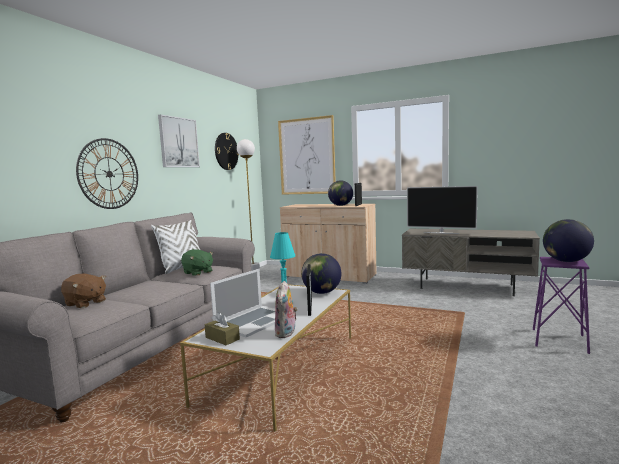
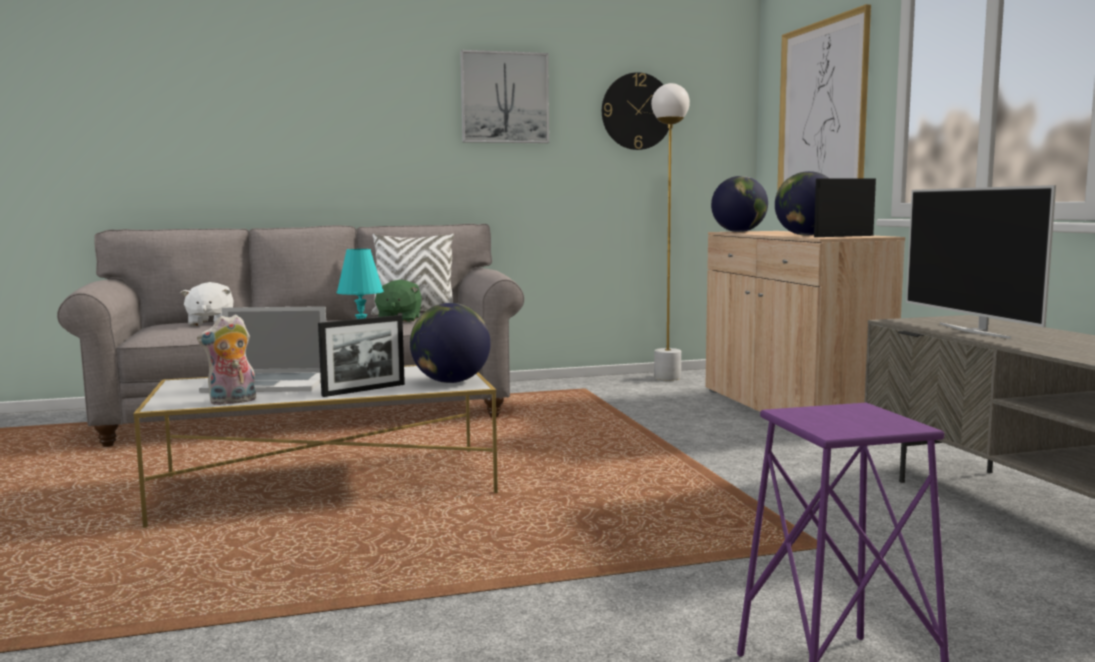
camera: 50 degrees right, 0 degrees up
(85, 303) = (210, 323): brown plush toy -> white plush toy
(109, 174) = (352, 151): wall clock -> none
(222, 338) = (188, 387): brown tissue box -> none
(566, 261) = (847, 421): globe -> globe (739, 232)

